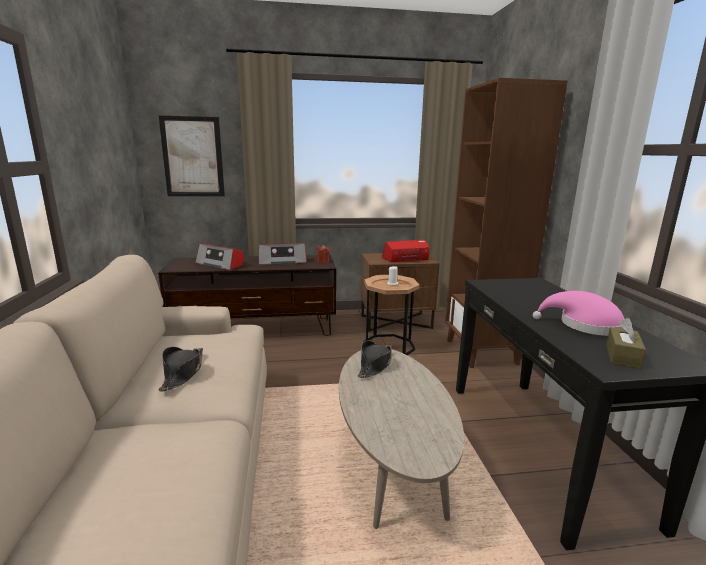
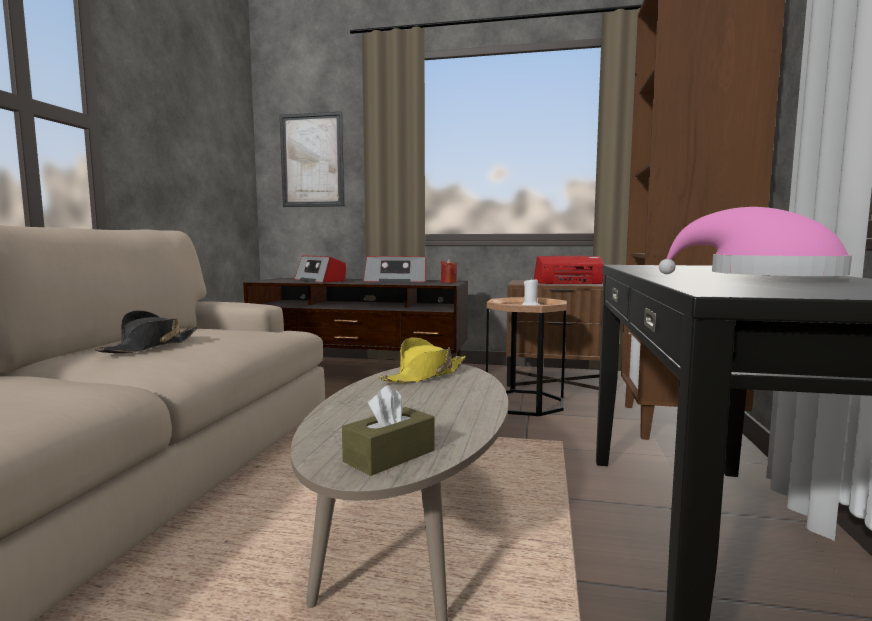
camera: 20 degrees right, 10 degrees down
(375, 365) = (424, 375): black hat -> yellow hat
(622, 356) = (799, 288): brown tissue box -> brown tissue box (389, 456)

